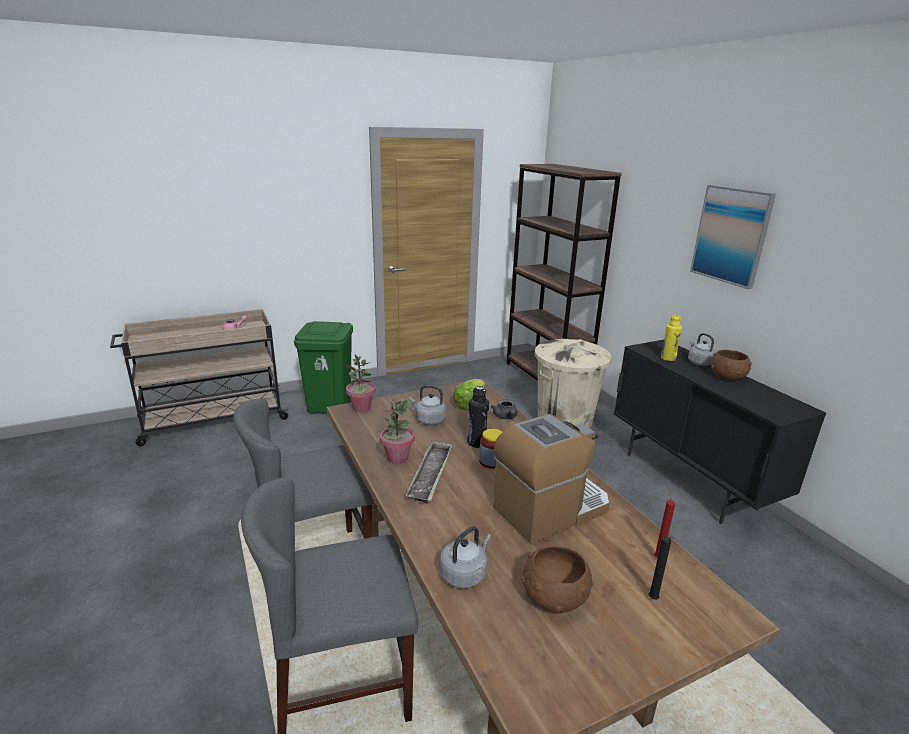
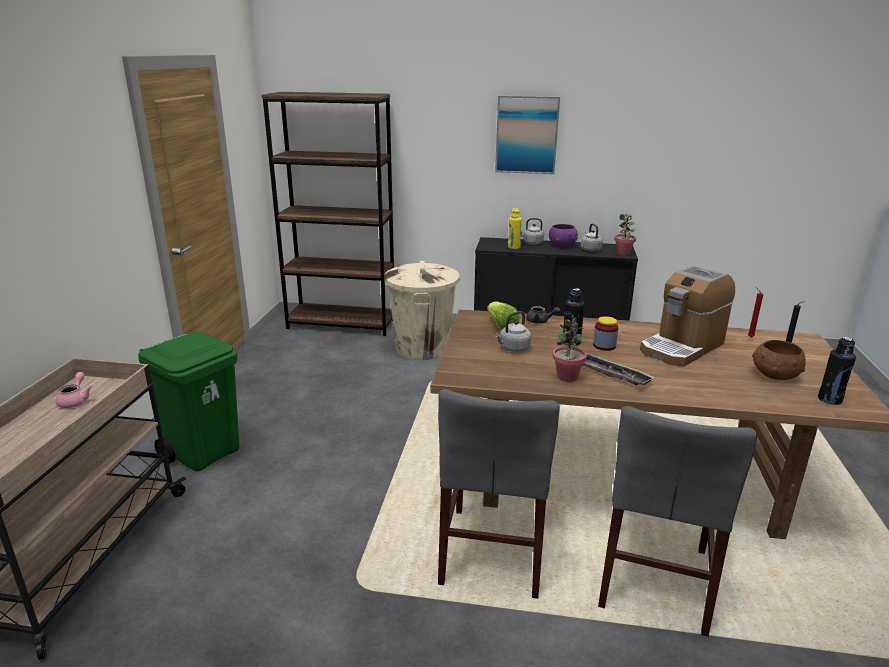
camera: 55 degrees left, 0 degrees up
(361, 408) = (455, 369): potted plant -> potted plant (623, 253)
(464, 574) = (740, 394): grey kettle -> grey kettle (590, 249)
(528, 661) = (829, 399): none -> black bottle
(550, 509) = (682, 347): coffee machine -> coffee machine turned 135 degrees counterclockwise
(728, 377) = (562, 245): brown bowl -> purple bowl

